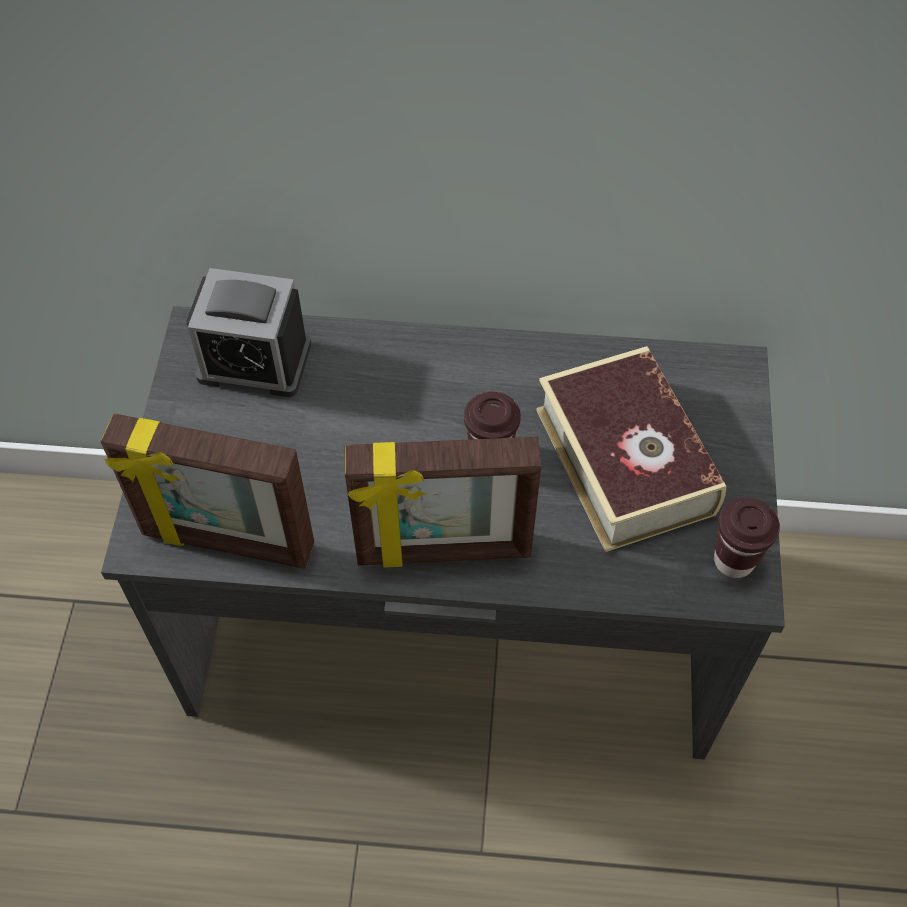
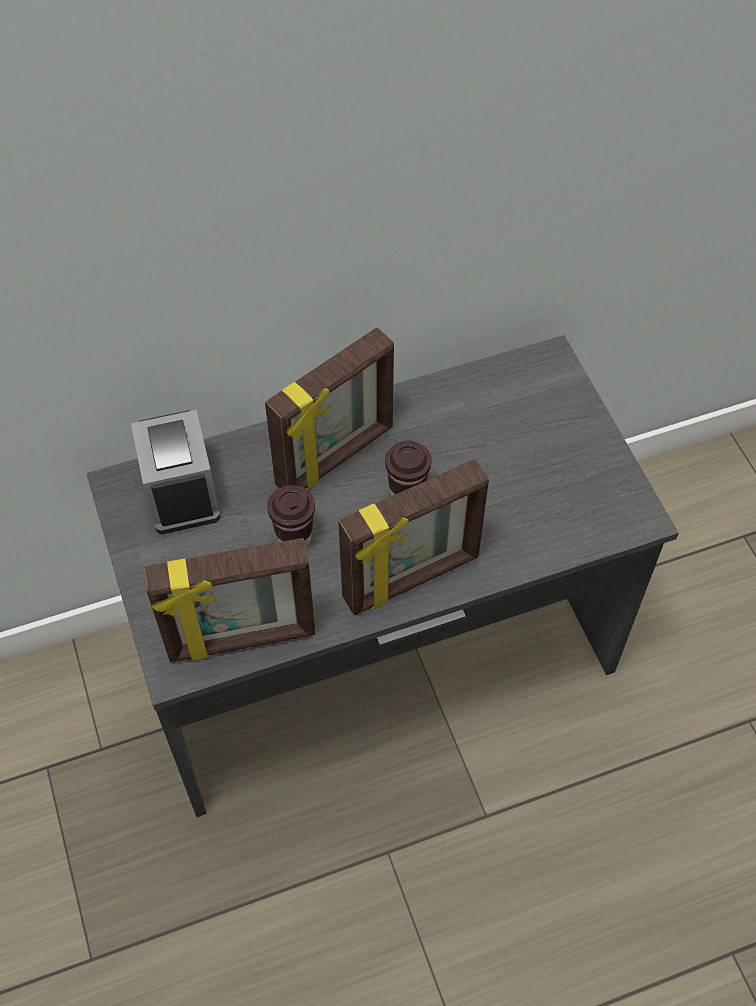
camera: 25 degrees left, 0 degrees up
(254, 361) = (181, 491): alarm clock -> alarm clock turned 90 degrees clockwise
(434, 387) = (336, 458): none -> picture frame
(624, 461) = (507, 458): book -> none
(734, 560) = (621, 500): brown cup -> brown cup (294, 537)

